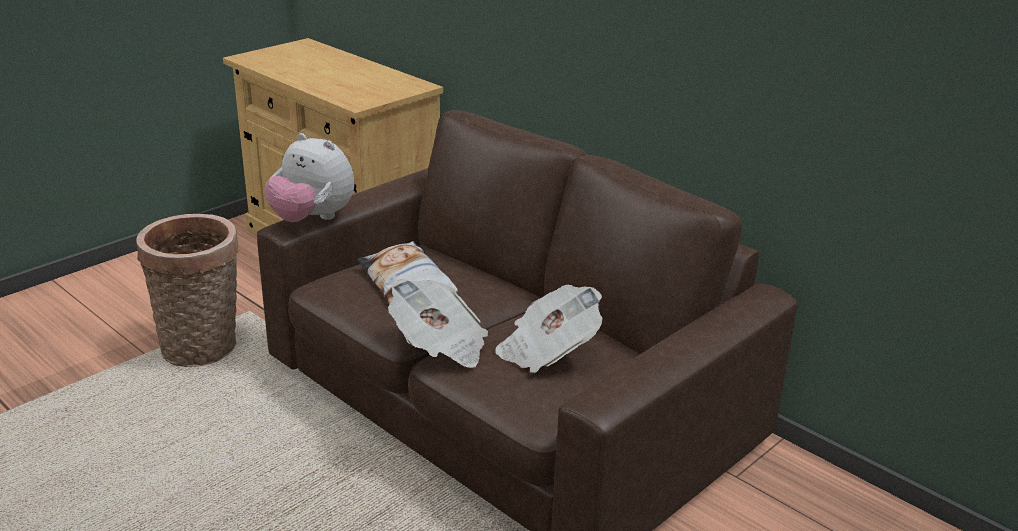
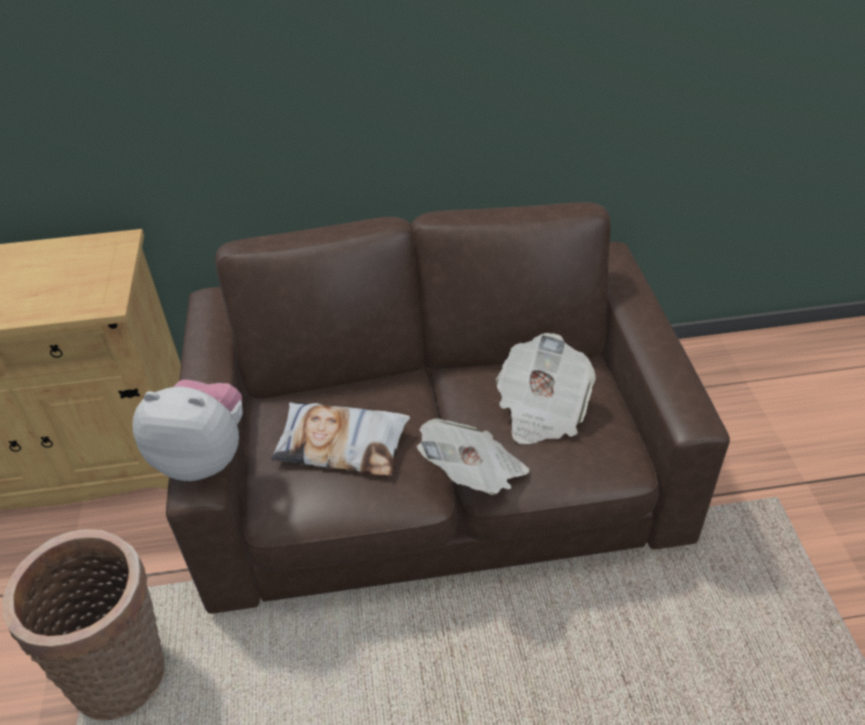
camera: 50 degrees left, 15 degrees up
(312, 219) = (204, 456): plush toy -> plush toy turned 150 degrees counterclockwise

